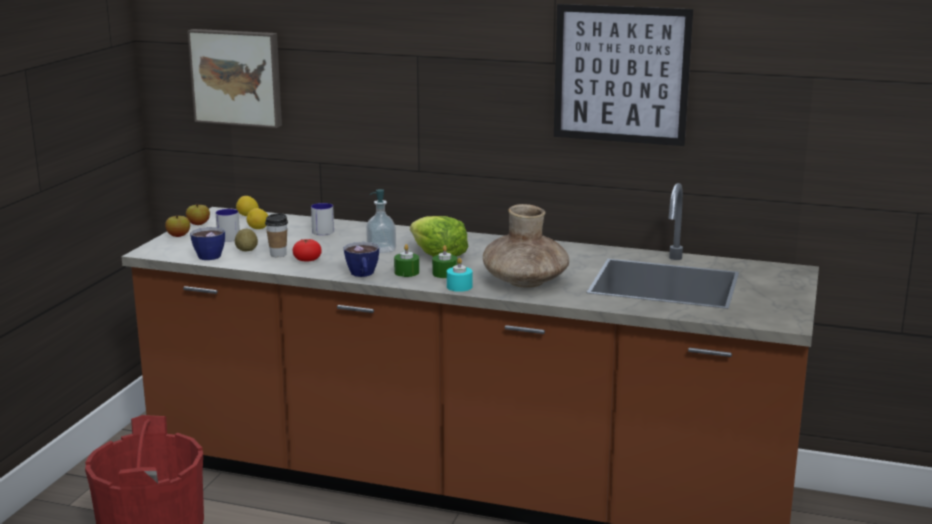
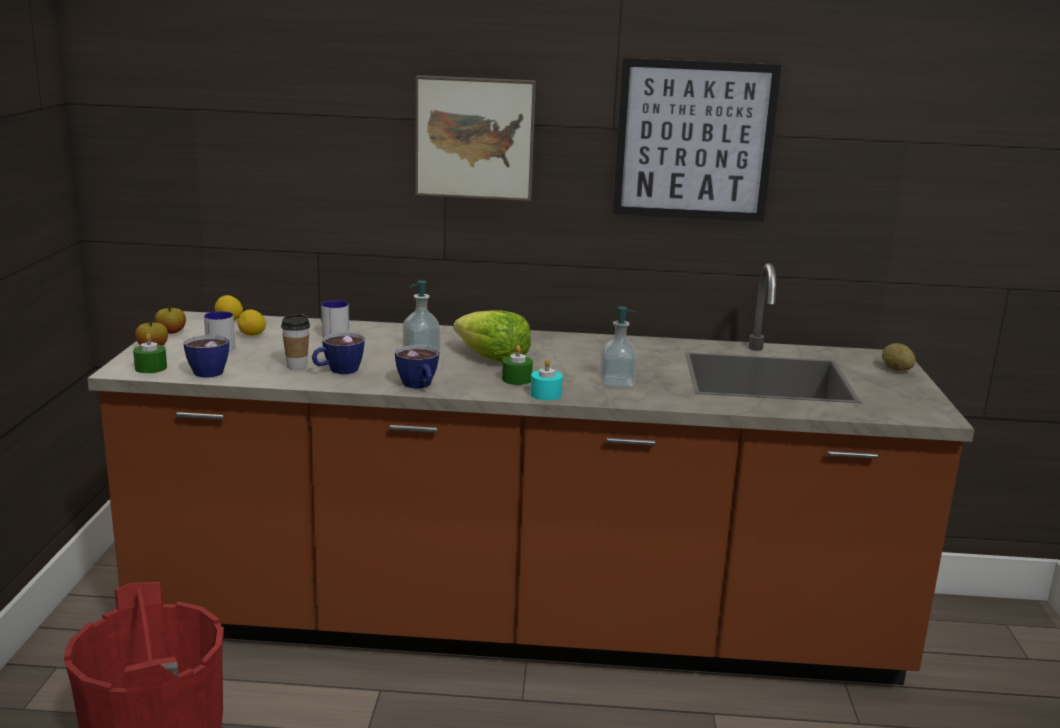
camera: 15 degrees left, 0 degrees up
(237, 77) = (211, 148): picture -> picture (475, 137)
(246, 251) = (253, 363): potato -> potato (896, 370)
(307, 260) = (338, 371): tomato -> cup
(406, 272) = (470, 380): green candle -> green candle (151, 368)
(525, 282) = (617, 384): brown vase -> soap dispenser

